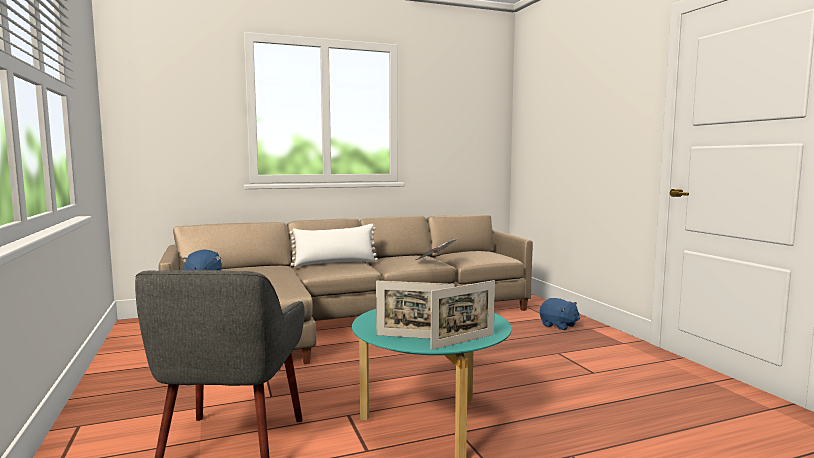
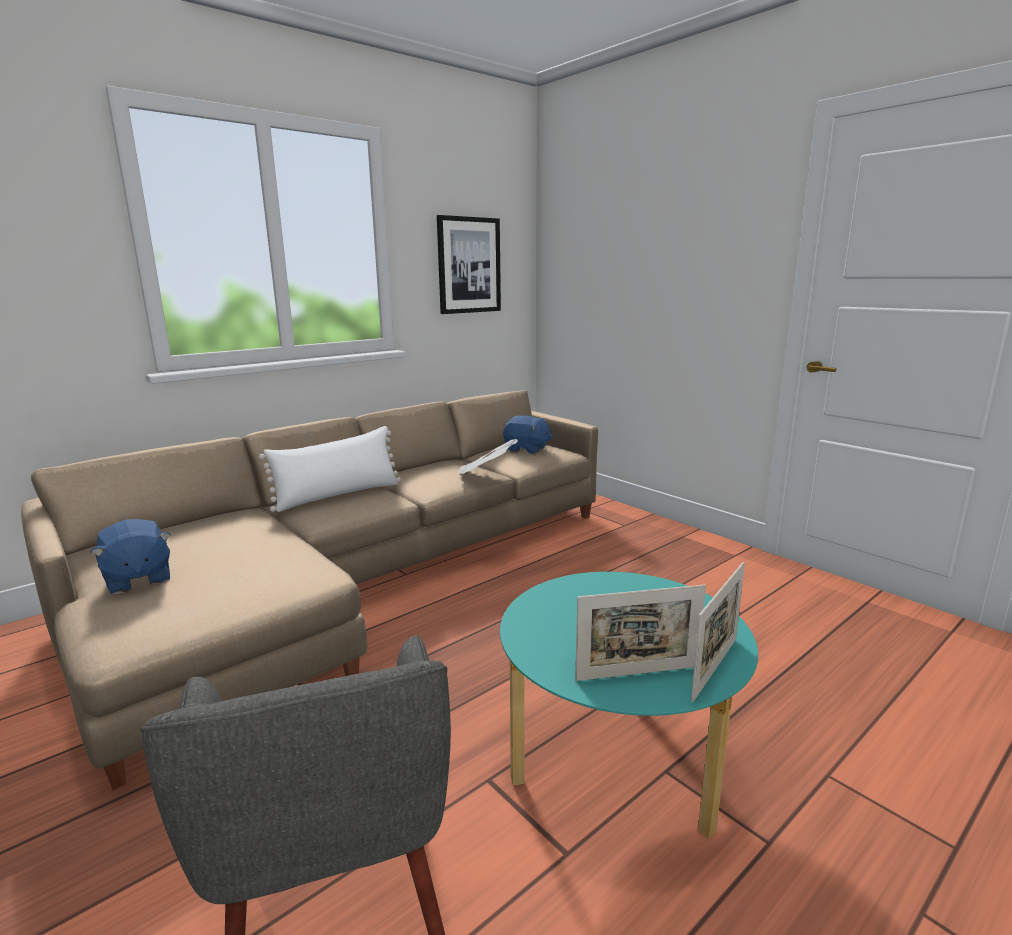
camera: 20 degrees left, 10 degrees up
(456, 129) = (469, 265): none -> picture
(558, 325) = (645, 538): blue plush toy -> blue plush toy (526, 449)

